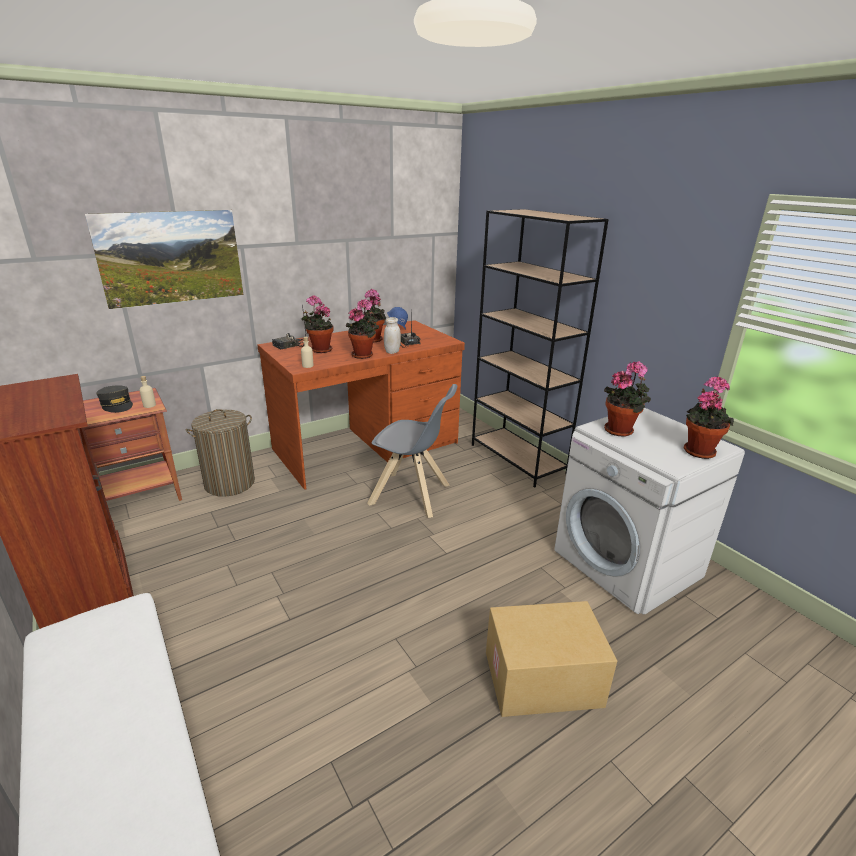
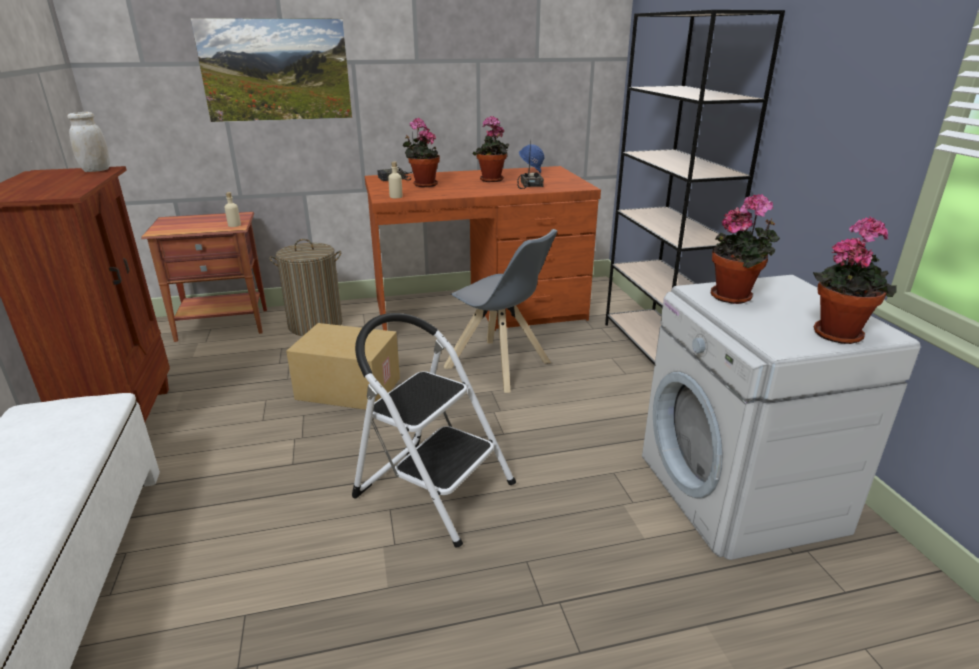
camera: 20 degrees right, 0 degrees up
(117, 405) = (206, 222): grey cap -> none
(364, 355) = (467, 192): potted plant -> none
(392, 352) = (503, 192): white jar -> white jar (96, 170)
(417, 612) = (430, 488): none -> step ladder
(542, 680) = (537, 600): cardboard box -> cardboard box (347, 389)

